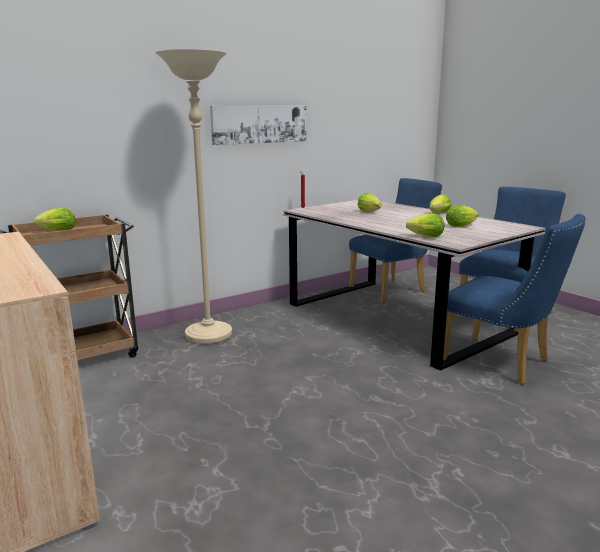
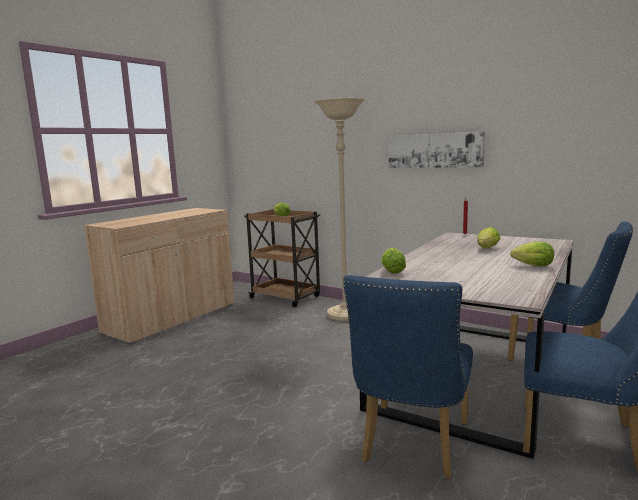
camera: 70 degrees right, 5 degrees down
(462, 226) = (471, 277): lettuce -> none

